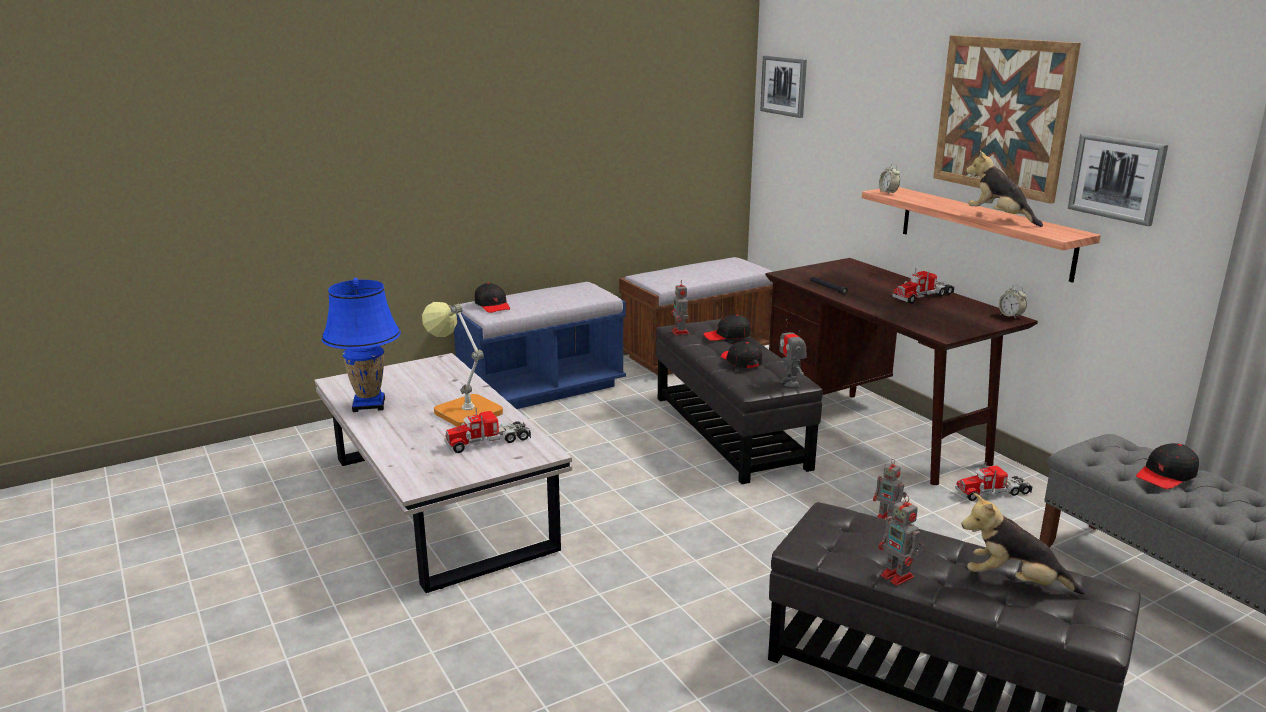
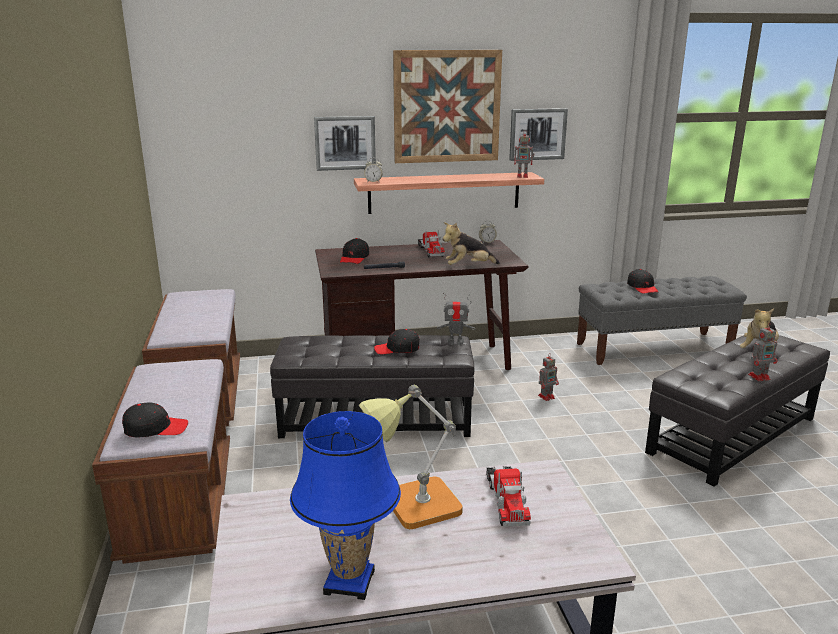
camera: 70 degrees left, 0 degrees up
(541, 389) = (179, 503): blue bench -> brown bench
(680, 332) = (305, 358): toy robot -> toy robot (523, 176)
(727, 336) = (336, 342): black cap -> black cap (354, 258)
(784, 86) = (189, 111): picture -> picture (345, 143)
(993, 492) = (528, 356): toy truck -> none
(999, 218) = (477, 177): plush toy -> plush toy (468, 267)

